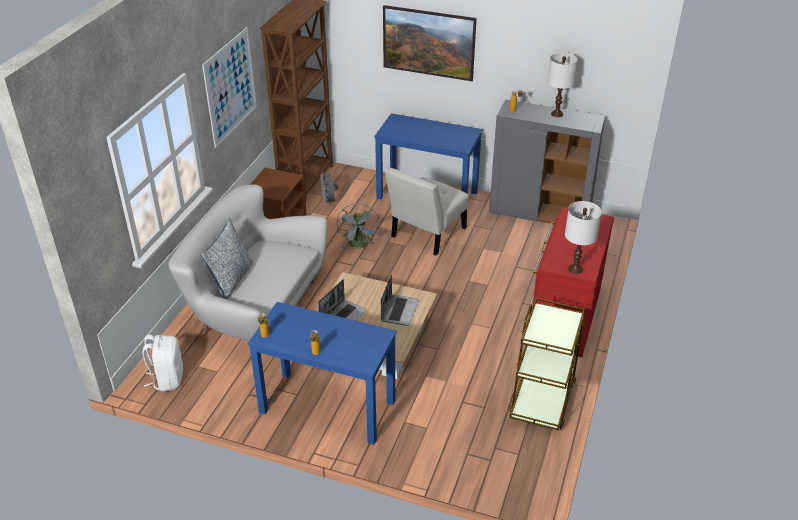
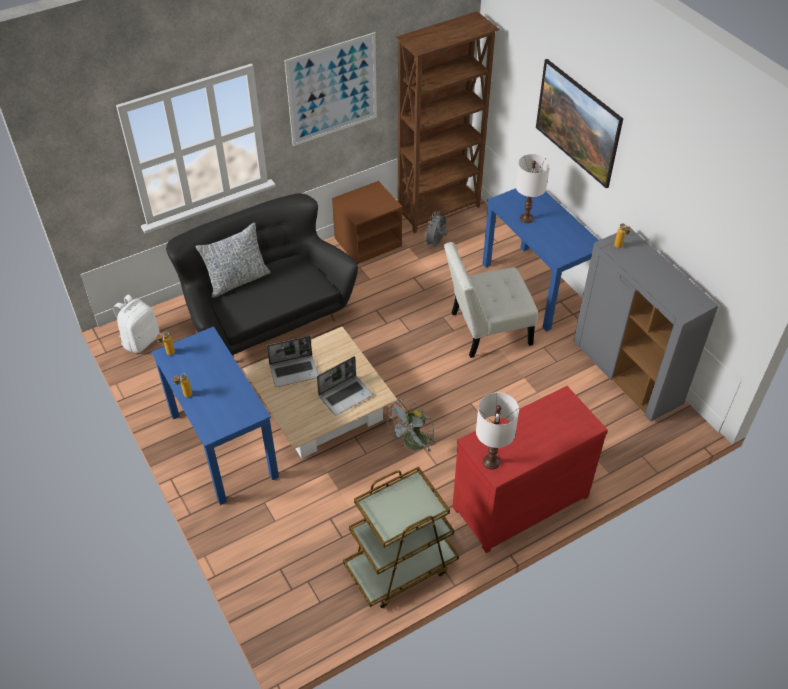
camera: 40 degrees right, 10 degrees up
(256, 307) = (267, 316): white sofa -> black sofa
(359, 246) = (413, 306): grey fan -> grey fan (413, 445)
(556, 114) = (663, 274): white table lamp -> white table lamp (526, 218)

